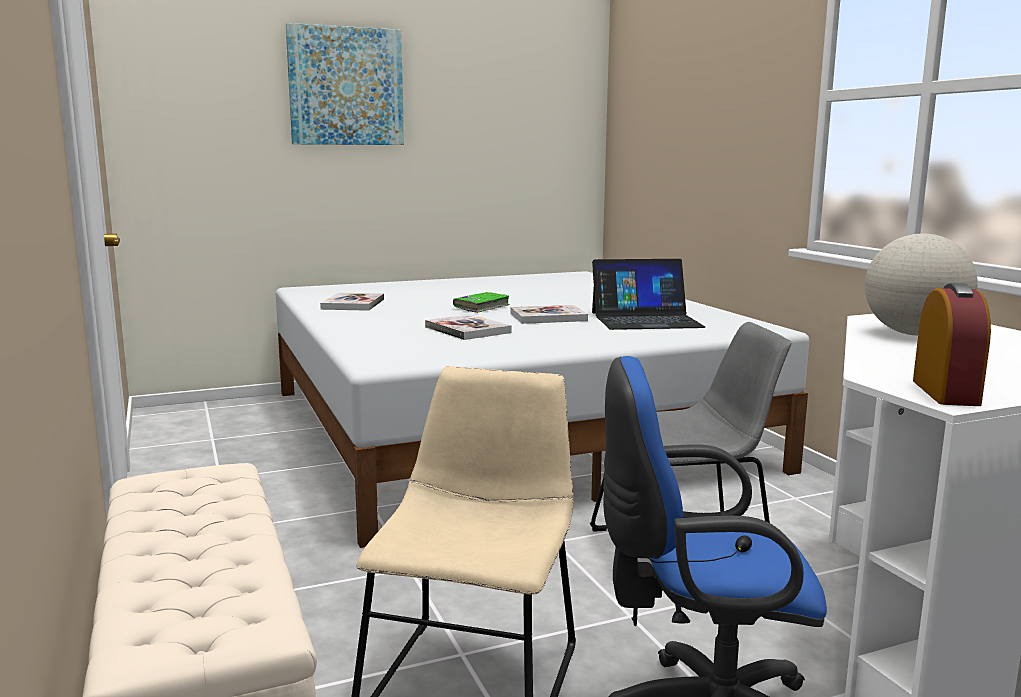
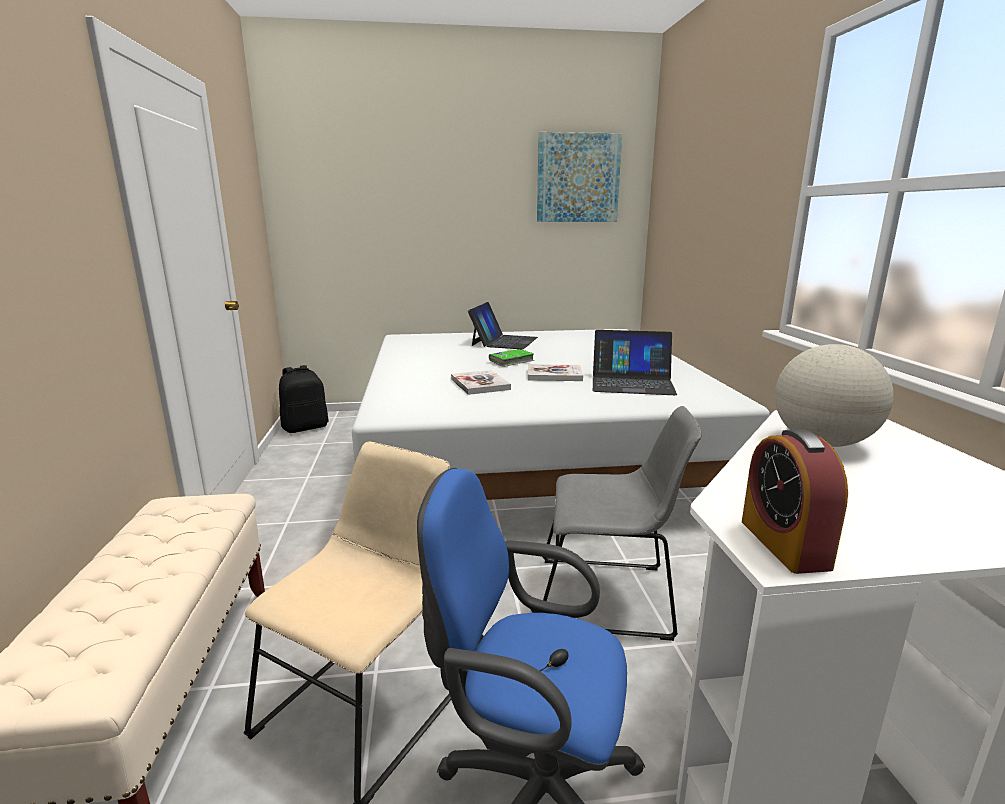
camera: 15 degrees right, 5 degrees up
(171, 423) = (305, 427): none -> black backpack
(346, 86) = (437, 185): picture -> picture (578, 178)
(353, 304) = (421, 353): book -> none
(449, 288) = (504, 341): none -> laptop
(945, 392) = (784, 544): alarm clock -> alarm clock turned 150 degrees clockwise

